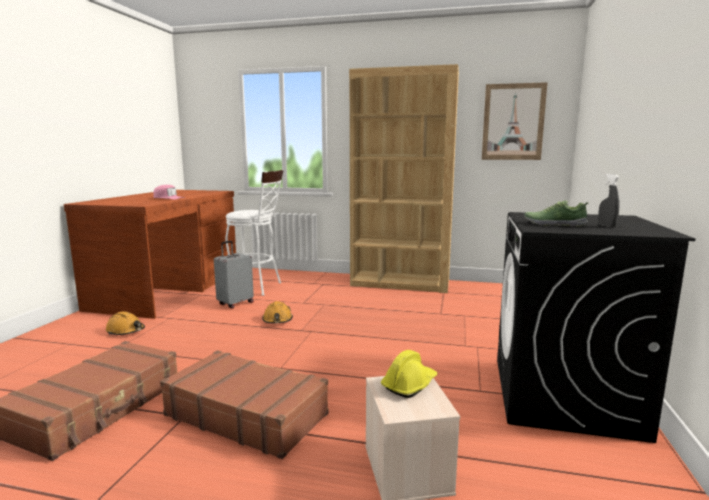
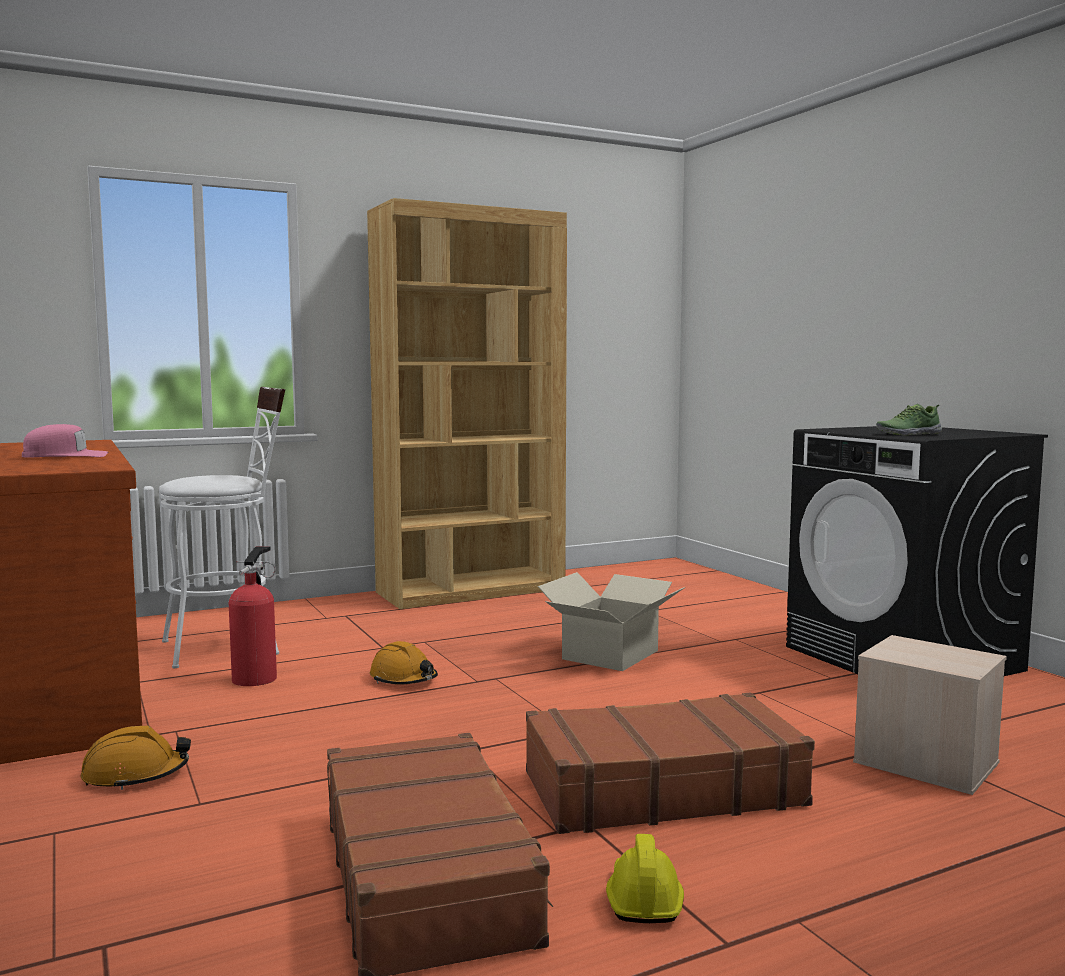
camera: 40 degrees left, 5 degrees down
(235, 303) = (256, 677): grey suitcase -> fire extinguisher
(387, 335) = (609, 654): none -> cardboard box
(409, 384) = (909, 648): yellow hard hat -> yellow hard hat (643, 898)
(513, 122) = (605, 308): picture -> none
(606, 226) = (950, 432): grey spray bottle -> none

